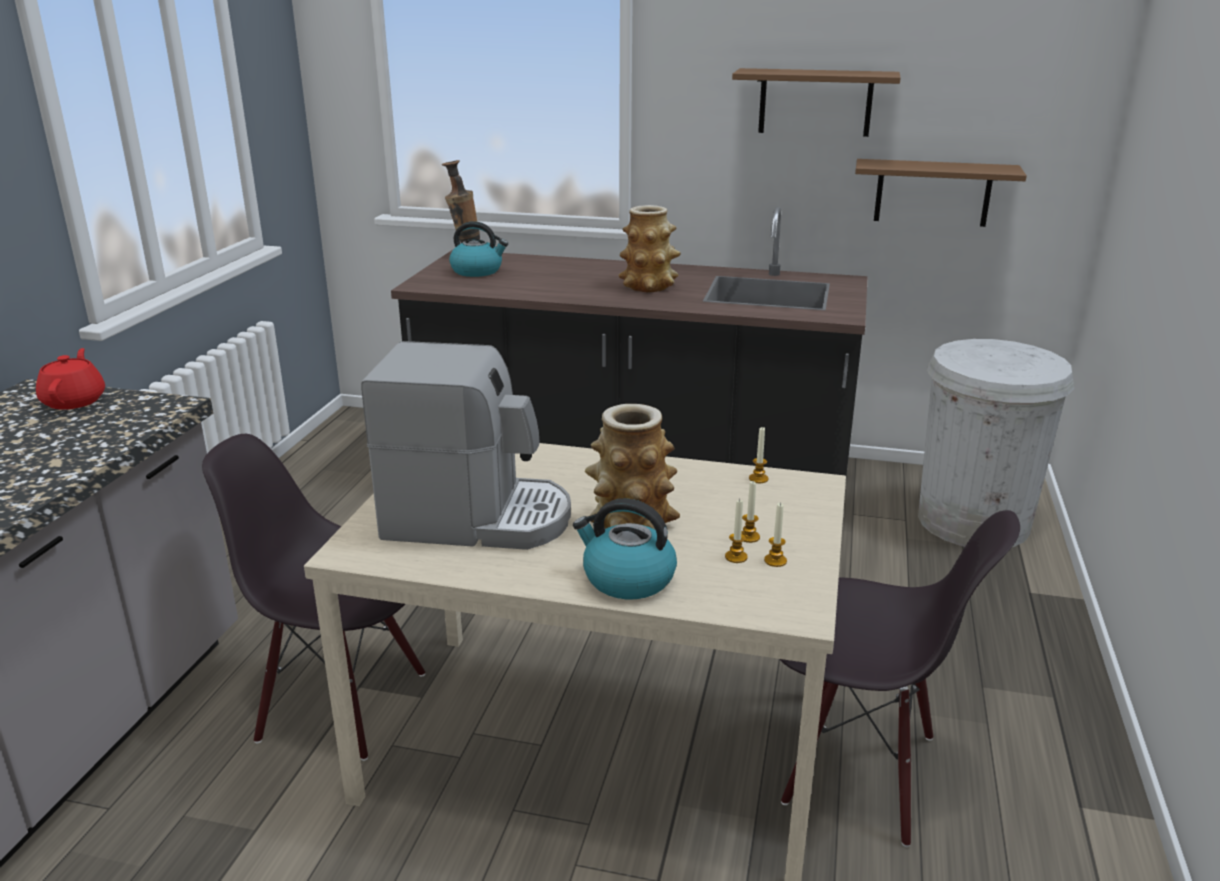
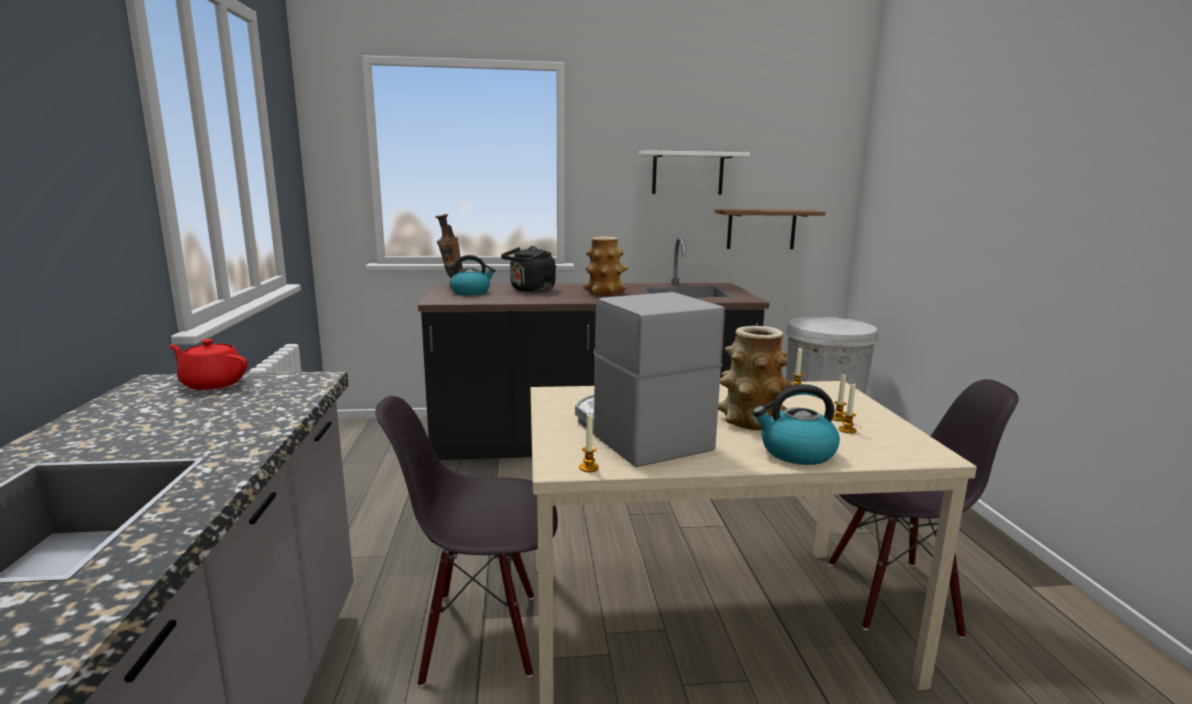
camera: 20 degrees left, 10 degrees down
(75, 401) = (212, 384): red teapot -> red teapot turned 45 degrees counterclockwise
(477, 518) = (637, 432): coffee machine -> coffee machine turned 105 degrees counterclockwise
(557, 272) = (531, 290): none -> black kettle
(775, 561) = (874, 429): candle -> candle (588, 468)
(815, 102) = (687, 173): brown shelf -> white shelf

